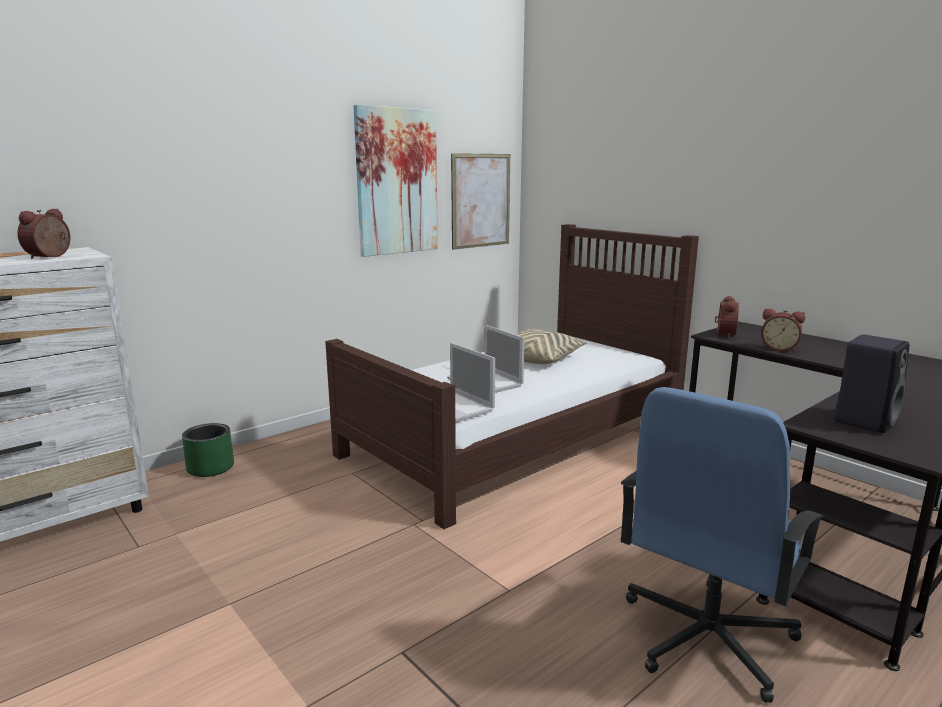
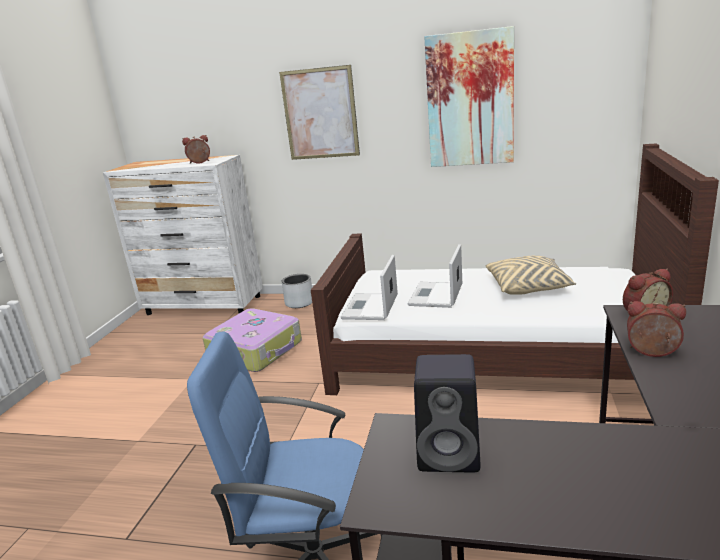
camera: 55 degrees right, 5 degrees up
(210, 468) = (299, 303): green planter -> grey planter
(260, 533) = (256, 350): none -> suitcase
(481, 200) = (577, 113): picture -> picture (320, 114)
(779, 348) = (652, 352): alarm clock -> alarm clock turned 120 degrees clockwise

